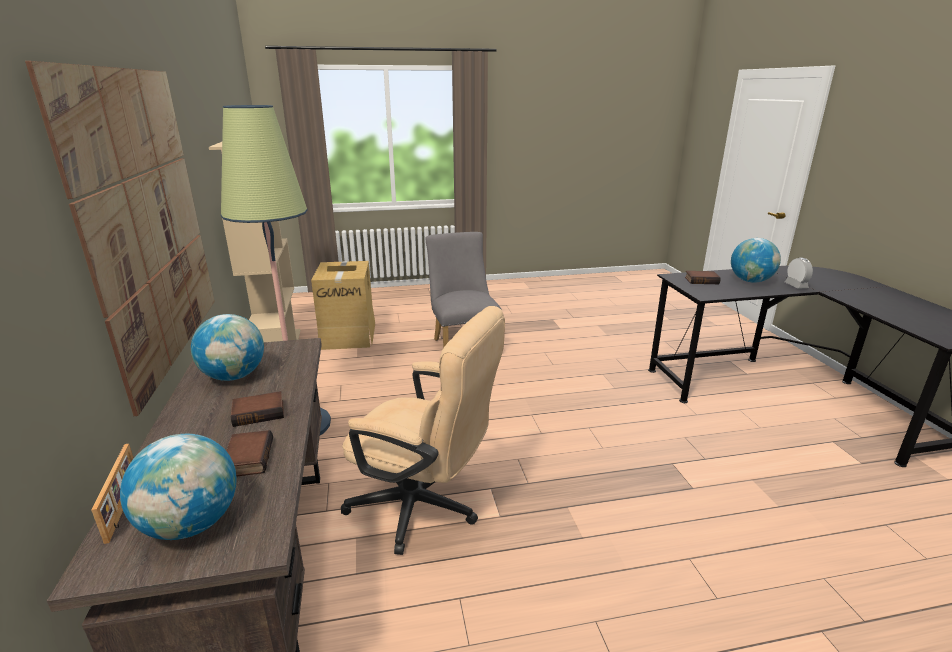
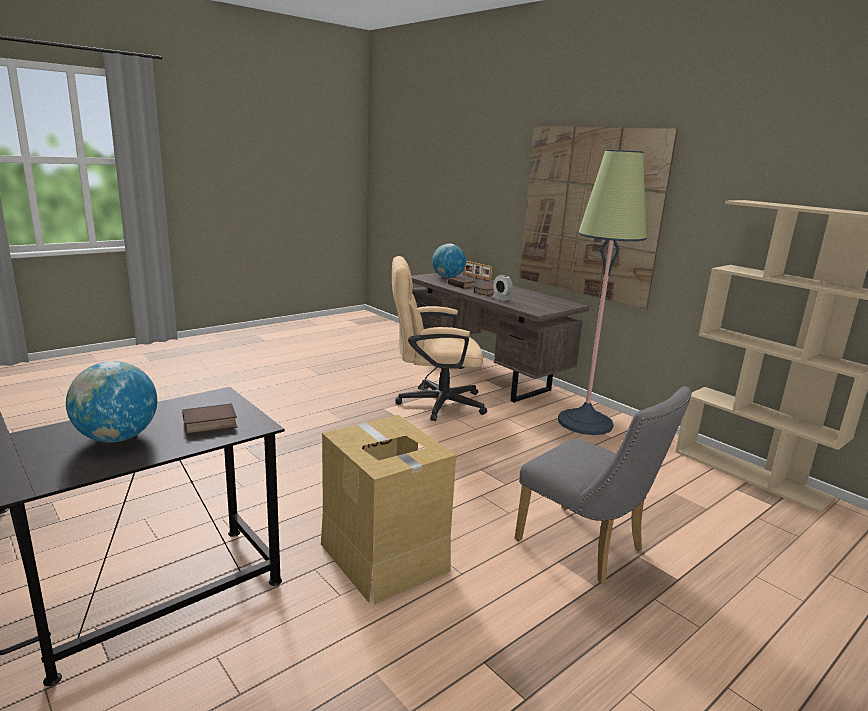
camera: 150 degrees right, 5 degrees down
(234, 376) = (533, 299): globe -> none
(349, 335) = (752, 522): cardboard box -> cardboard box (383, 556)
(796, 285) = (37, 440): alarm clock -> alarm clock (501, 299)

